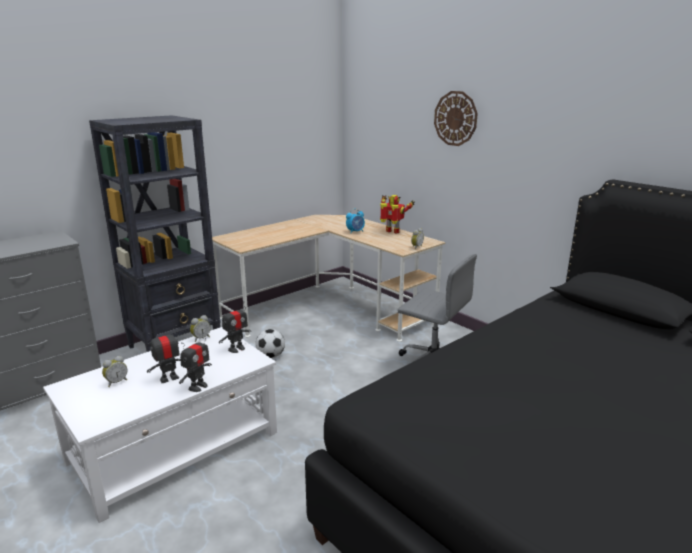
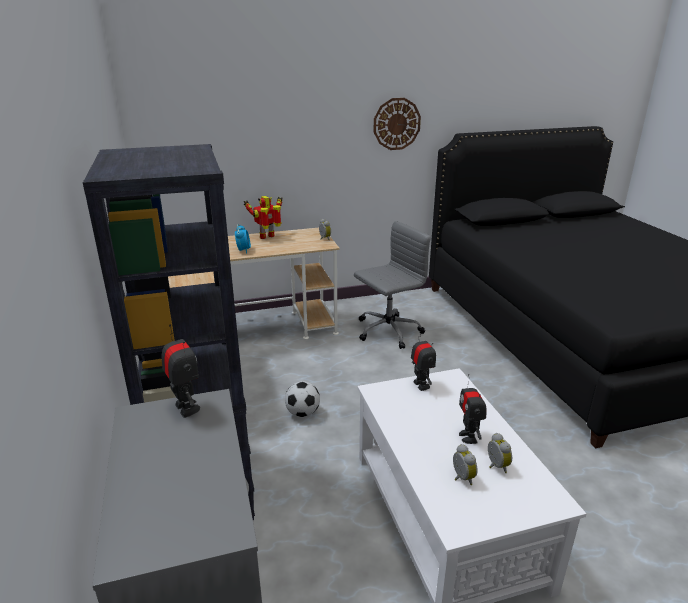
camera: 65 degrees left, 5 degrees up
(198, 387) = (493, 419): toy robot -> toy robot (186, 408)
(200, 338) = (380, 404): alarm clock -> alarm clock (496, 466)
(455, 118) = (307, 102): wall clock -> wall clock (396, 124)

